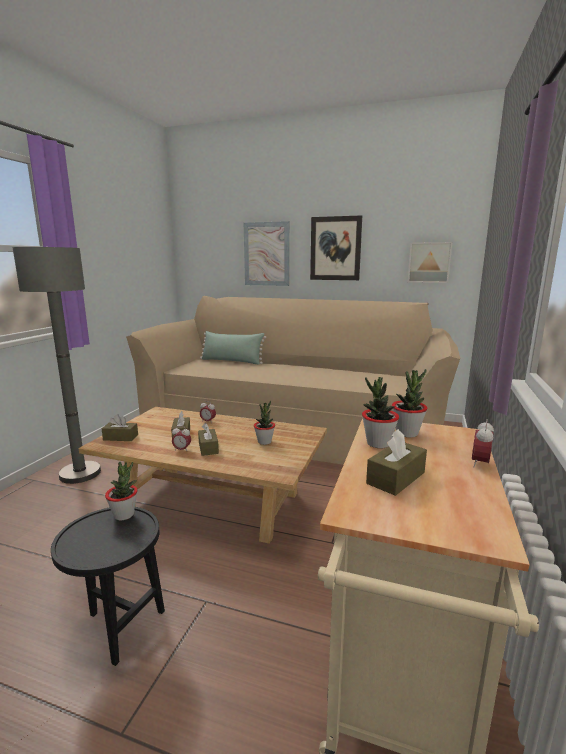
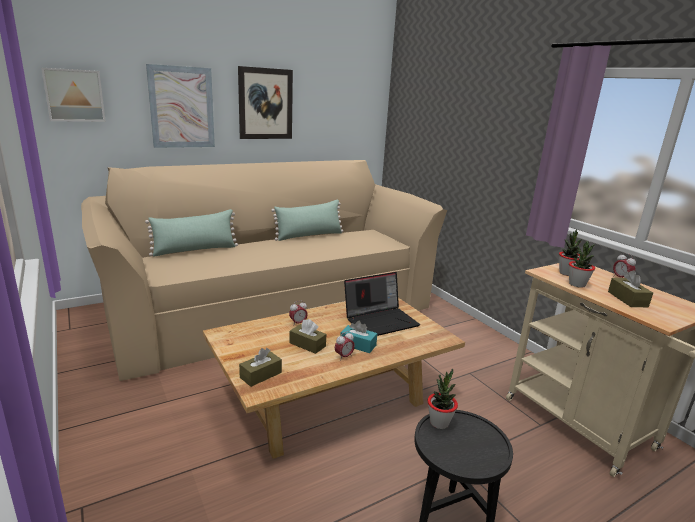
camera: 50 degrees left, 5 degrees up
(80, 473) = (136, 460): grey floor lamp -> none
(208, 448) = (358, 345): brown tissue box -> turquoise tissue box
(264, 442) = (381, 320): potted plant -> laptop
(331, 368) = (309, 235): none -> green pillow
(429, 262) = (350, 120): picture -> picture (74, 95)

